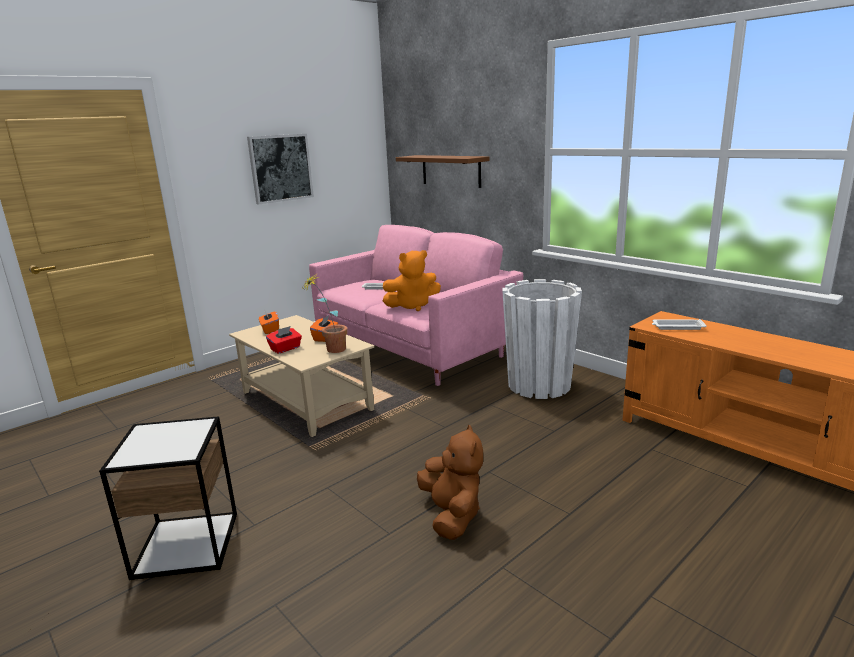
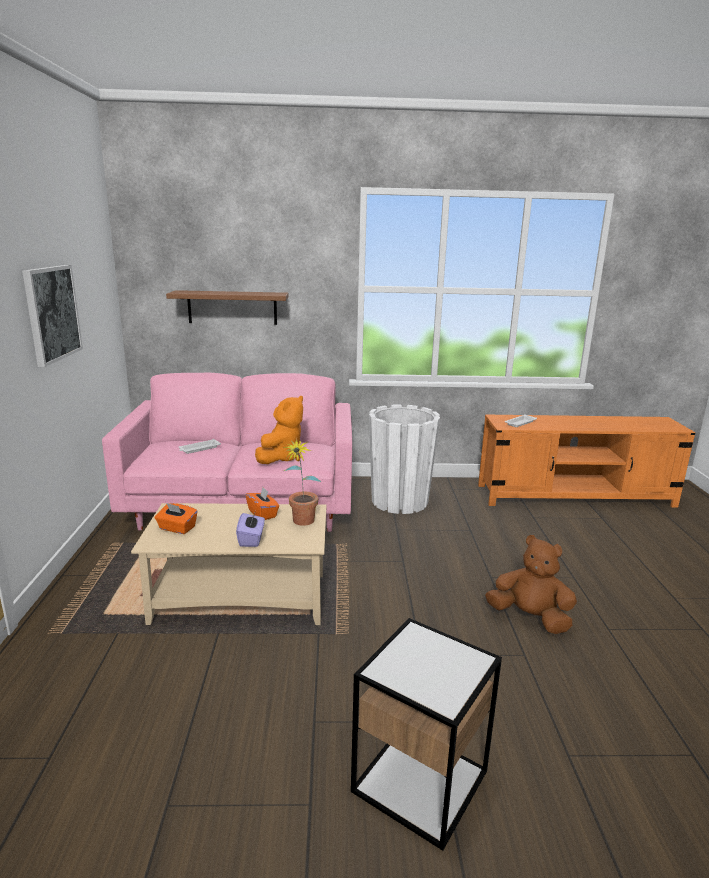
camera: 50 degrees left, 0 degrees up
(285, 349) = (251, 539): red tissue box -> purple tissue box

